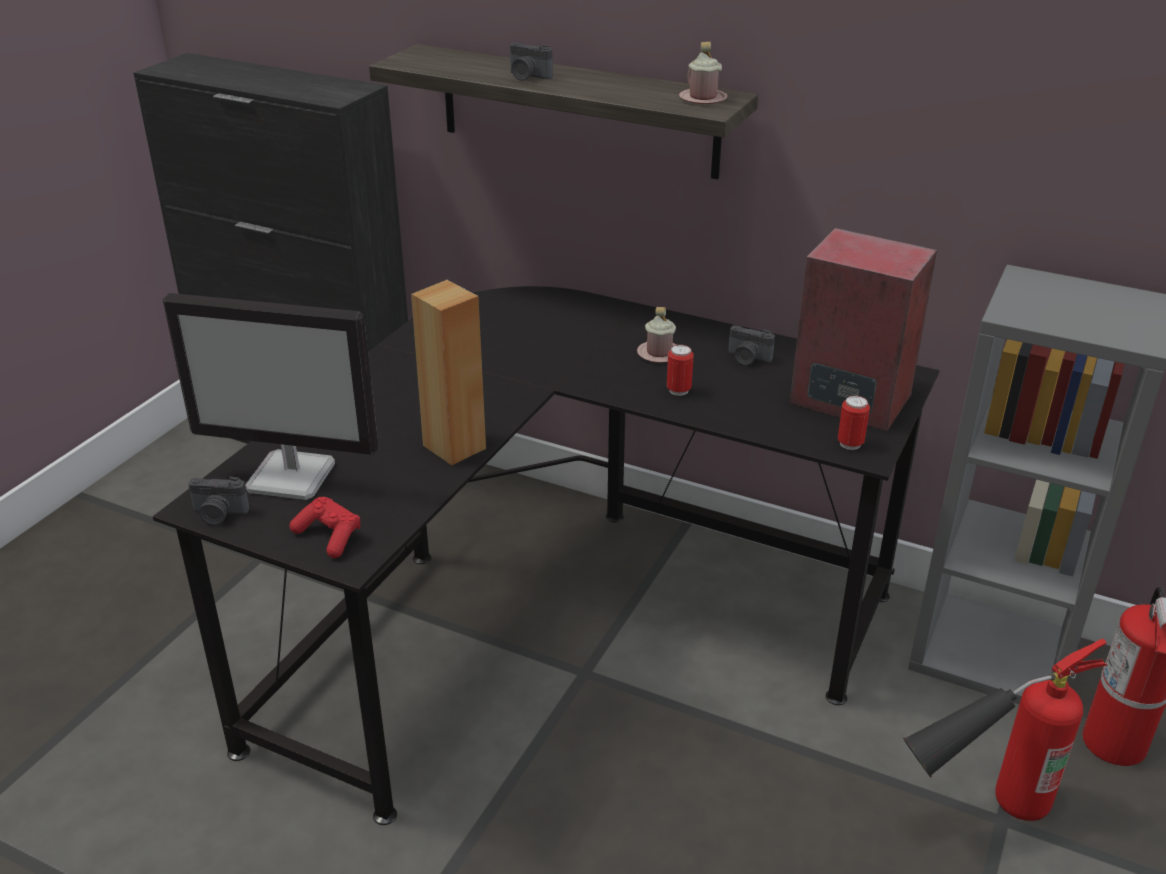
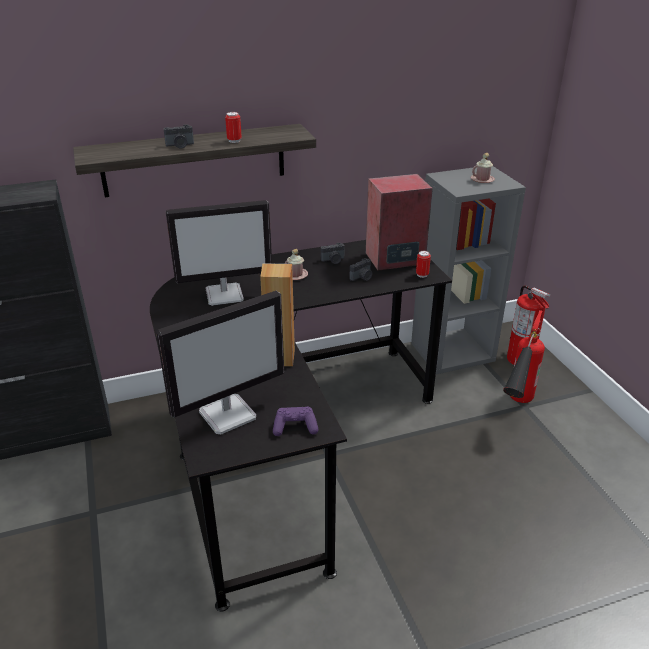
camera: 45 degrees left, 0 degrees up
(219, 515) = (224, 453): camera -> camera (362, 277)
(329, 536) = (295, 427): red game controller -> purple game controller
(527, 336) = (225, 295): none -> monitor
(678, 390) = (329, 286): can -> can (234, 141)
(703, 98) = (284, 132): pink mug -> pink mug (482, 179)

